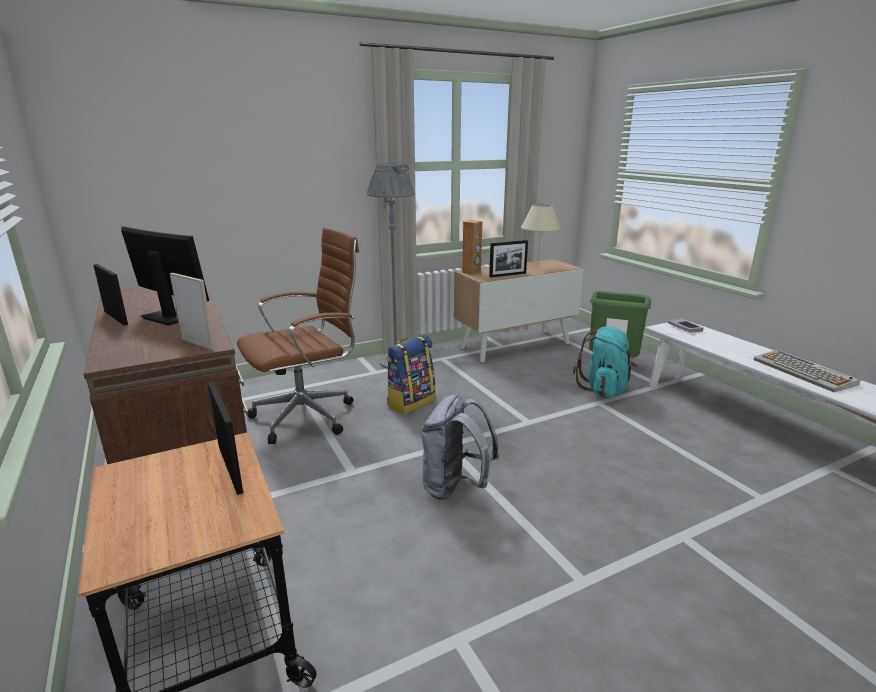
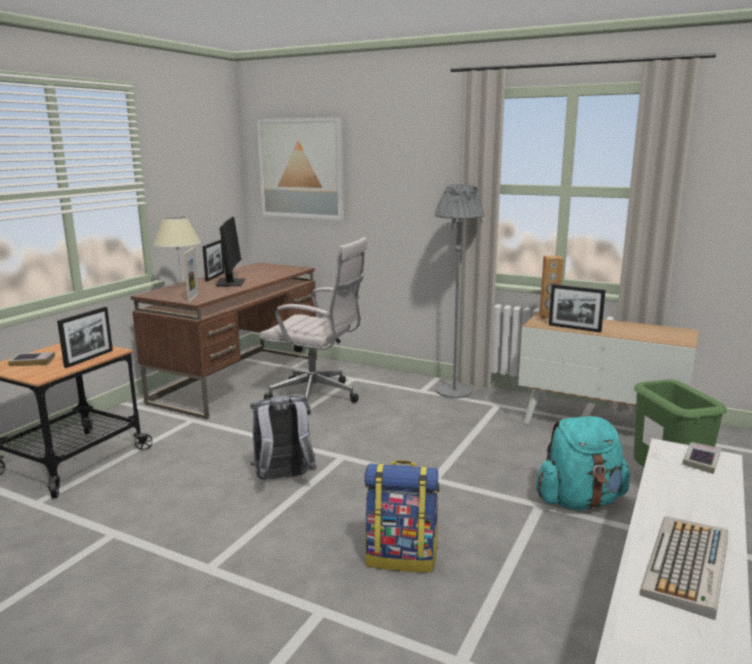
camera: 55 degrees right, 5 degrees down
(155, 521) = (32, 362): none -> book
(157, 154) = (301, 168): none -> picture
(308, 416) = (318, 397): brown office chair -> white office chair
(410, 402) = (391, 421): backpack -> backpack (402, 557)
(538, 267) = (640, 331): beige table lamp -> beige table lamp (181, 289)

